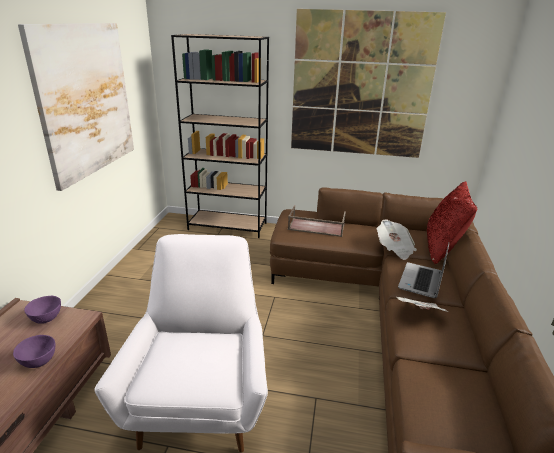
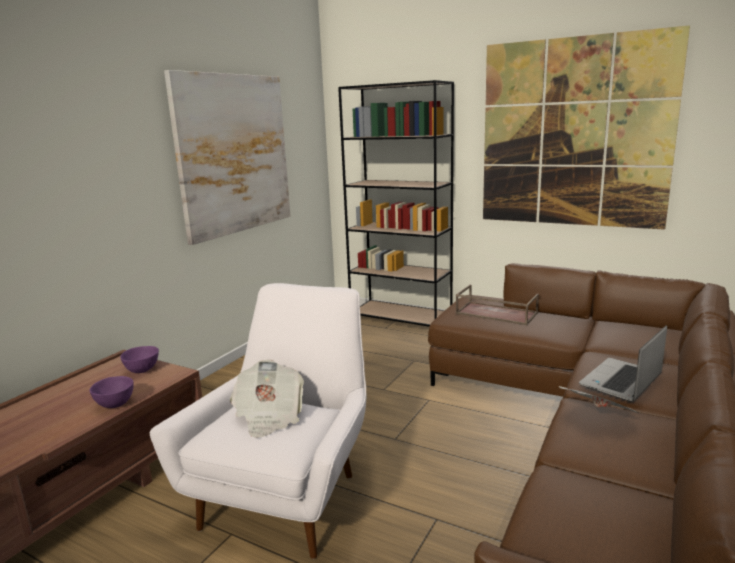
camera: 20 degrees right, 10 degrees down
(394, 249) = (600, 344): newspaper -> newspaper (269, 416)
(441, 251) = (676, 352): red pillow -> none

